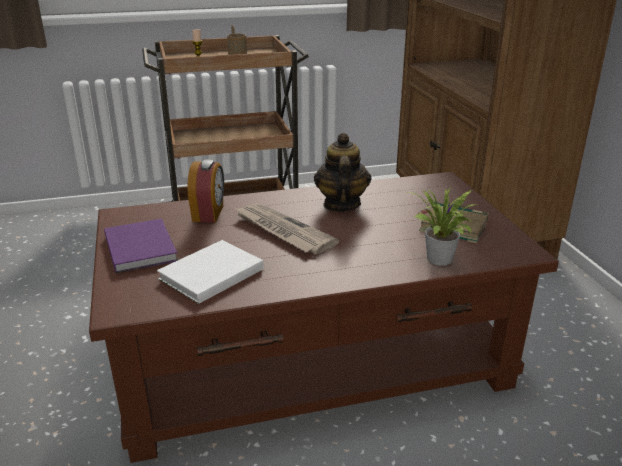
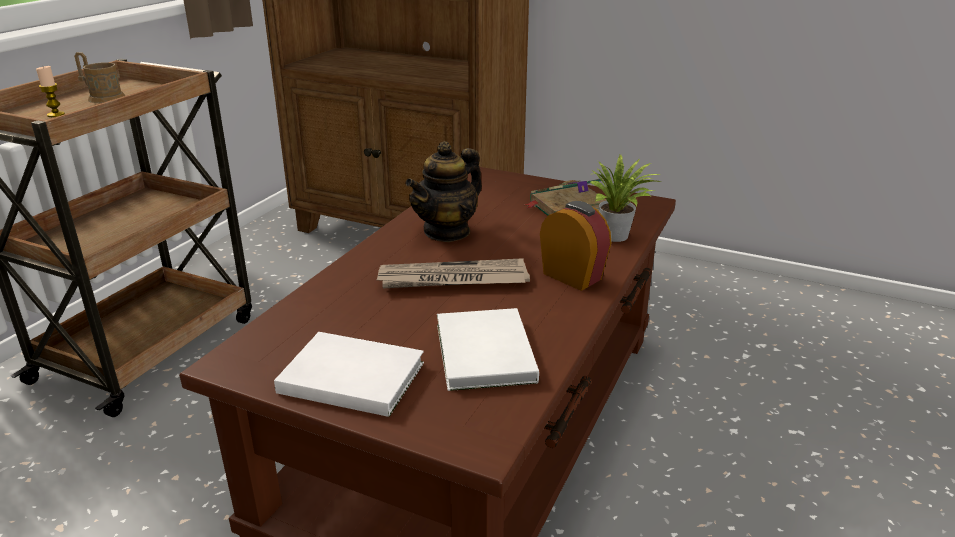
camera: 50 degrees left, 0 degrees up
(141, 247) = (349, 376): purple book -> white book
(209, 214) = (340, 303): alarm clock -> alarm clock (573, 276)
(341, 205) = (447, 231): teapot -> teapot turned 90 degrees counterclockwise

